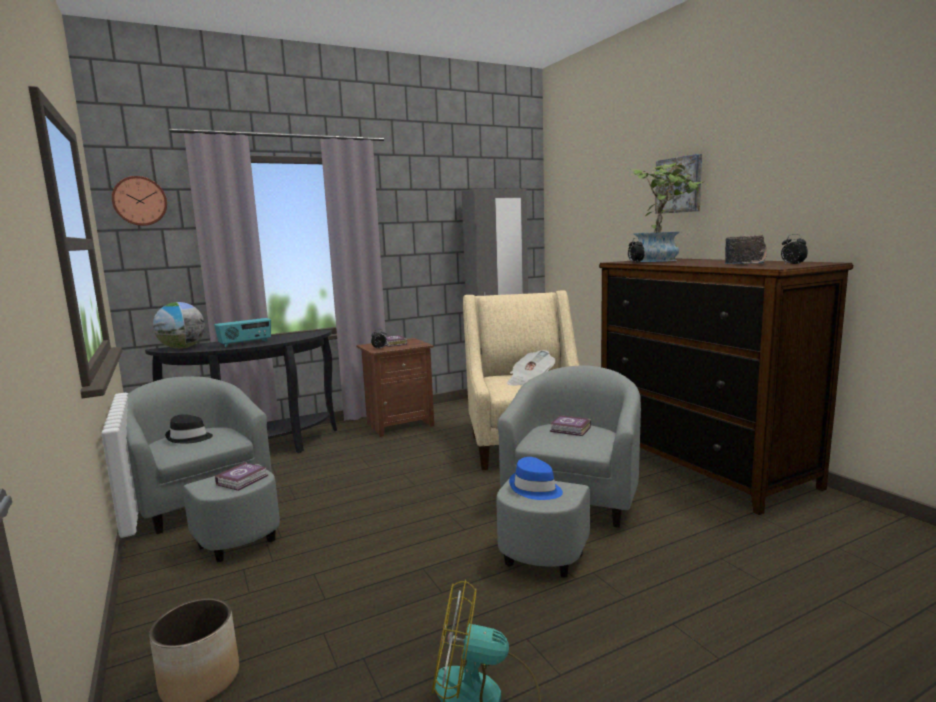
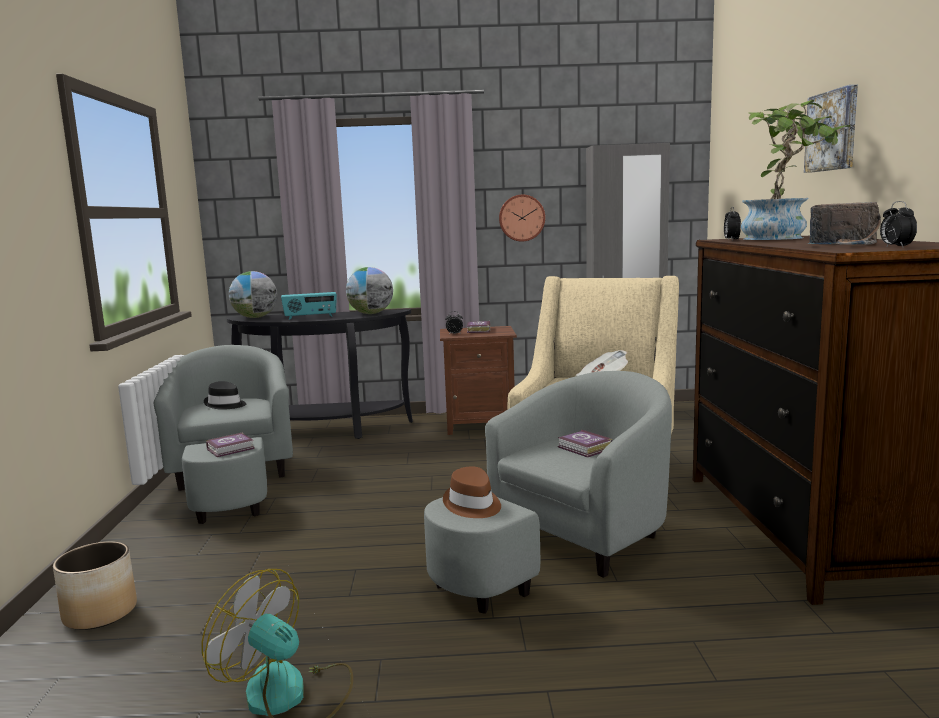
camera: 25 degrees right, 0 degrees up
(140, 201) = (234, 170): wall clock -> wall clock (521, 218)
(301, 336) = (370, 313): none -> globe
(535, 489) = (472, 505): blue hat -> brown hat

